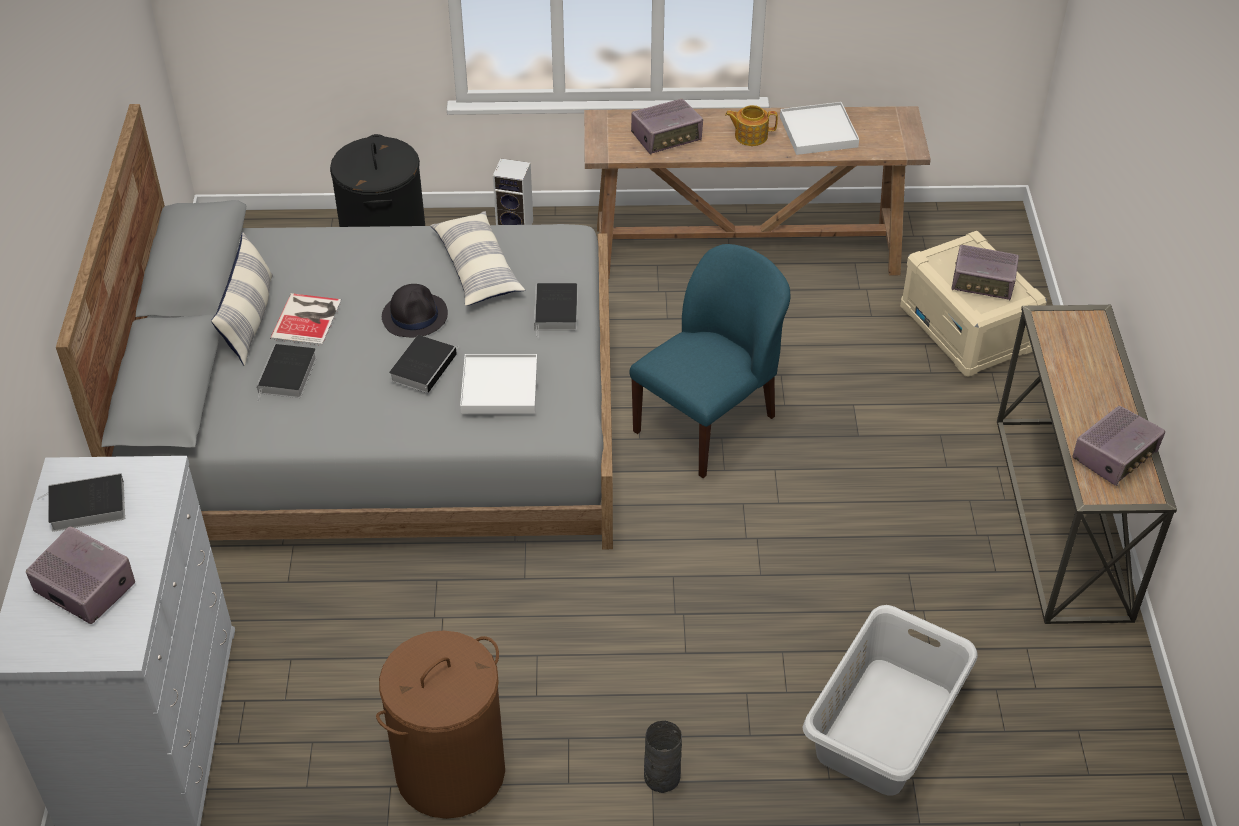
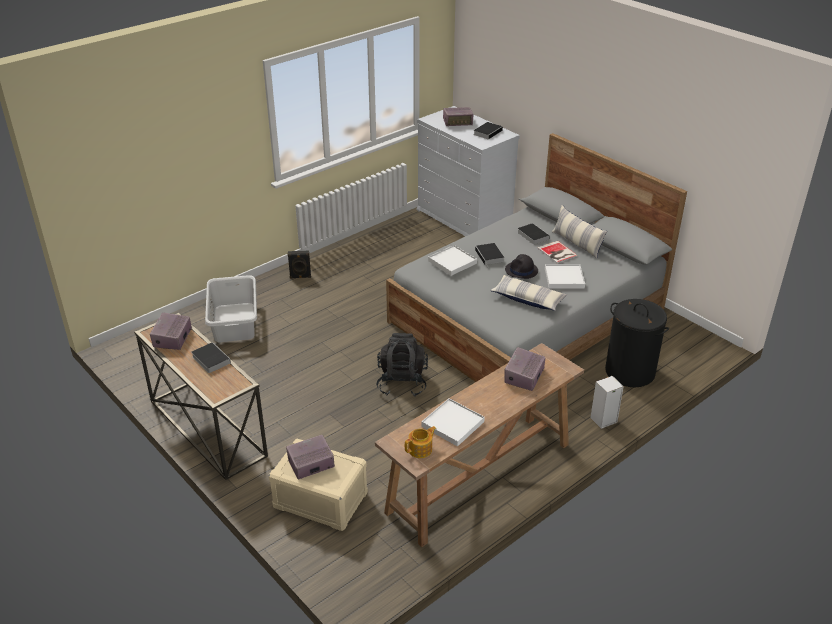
camera: 140 degrees right, 10 degrees down
(374, 270) = (564, 278): none -> white tray
(450, 771) = (367, 250): brown laundry basket -> none
(556, 312) = (471, 299): book -> book (210, 359)
(660, 777) = (300, 277): grey vase -> black speaker
(707, 423) = (402, 383): blue chair -> black backpack
(750, 136) = (485, 401): teapot -> teapot (420, 449)

